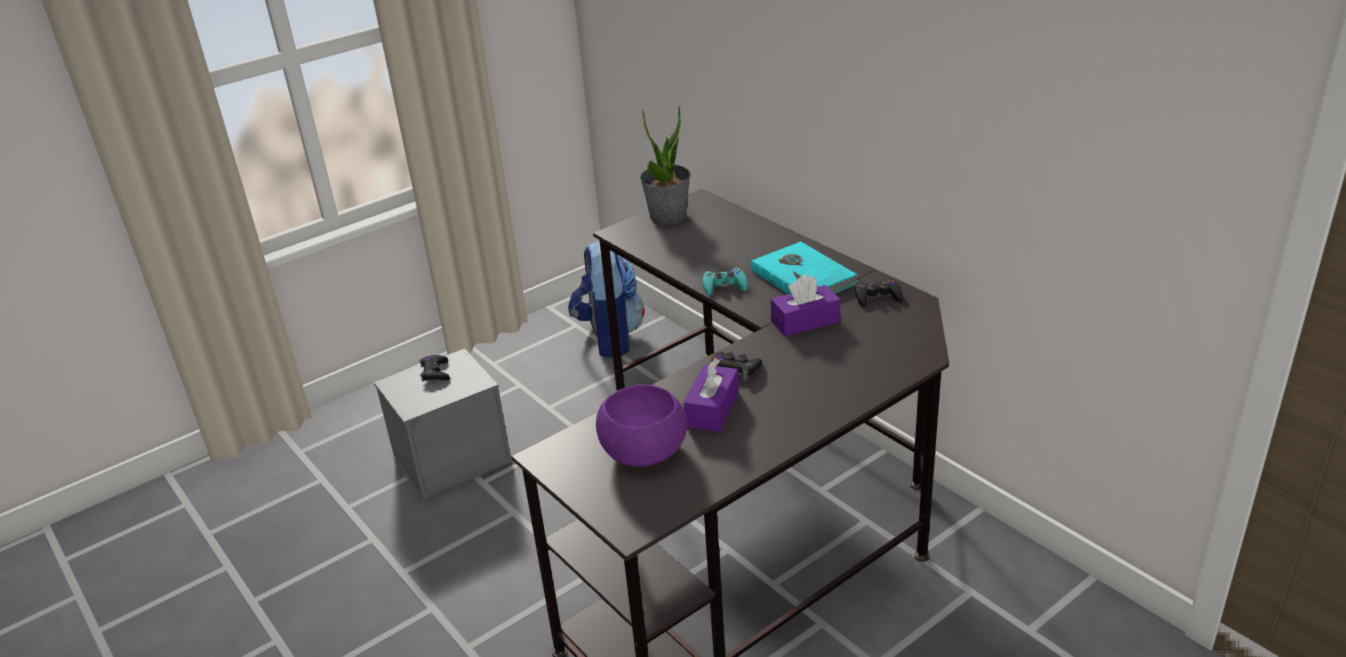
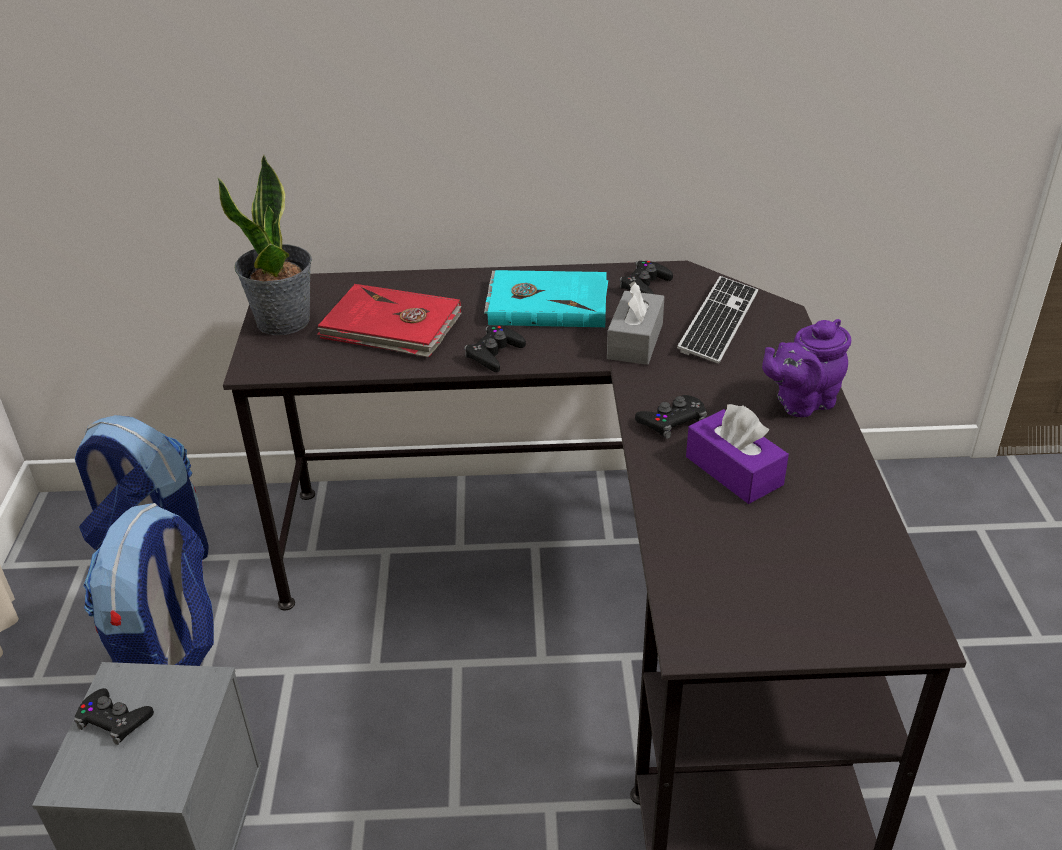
camera: 55 degrees left, 5 degrees up
(547, 390) = (171, 656): none -> backpack
(643, 451) = (766, 556): purple bowl -> none
(707, 246) = (392, 327): none -> red book
(724, 286) = (494, 354): turquoise game controller -> black game controller
(805, 321) = (635, 341): purple tissue box -> grey tissue box
(820, 405) = (801, 402): none -> purple teapot
(874, 340) = (718, 322): none -> keyboard

